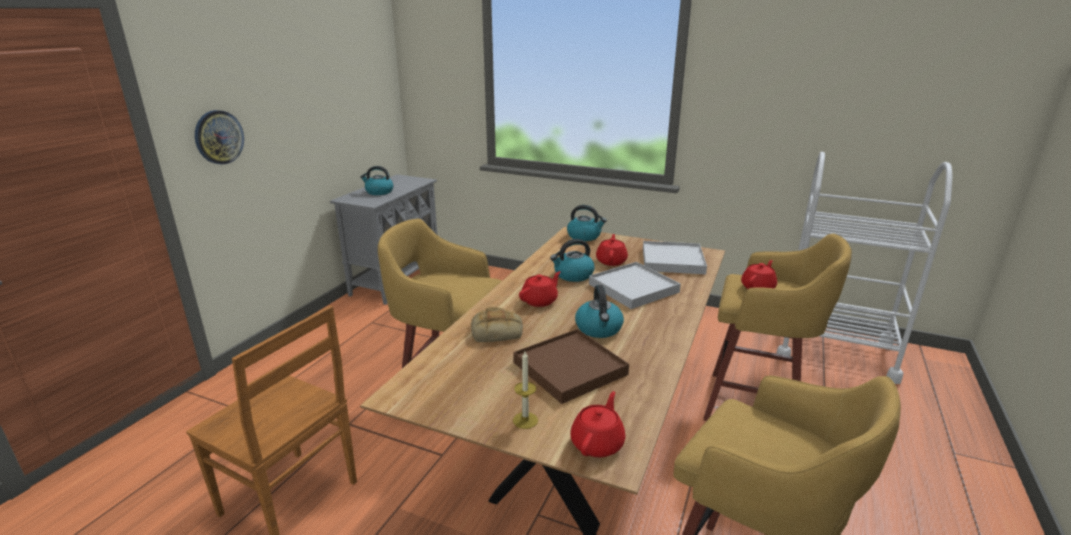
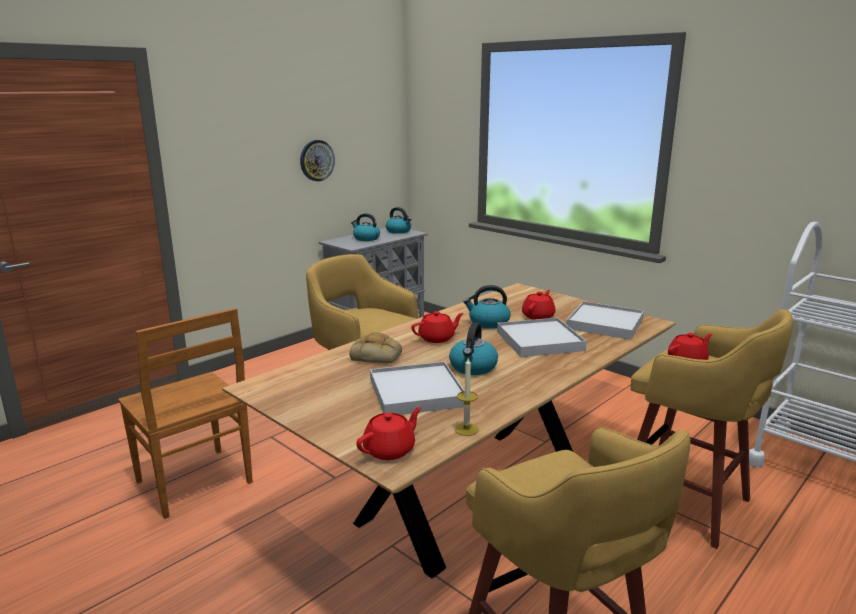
camera: 20 degrees right, 5 degrees down
(218, 137) = (219, 172): wall clock -> wall clock (316, 160)
(525, 420) = (342, 422): candle -> candle (466, 429)
(570, 368) = (417, 393): brown tray -> white tray
(584, 236) = (530, 293): kettle -> kettle (399, 231)

